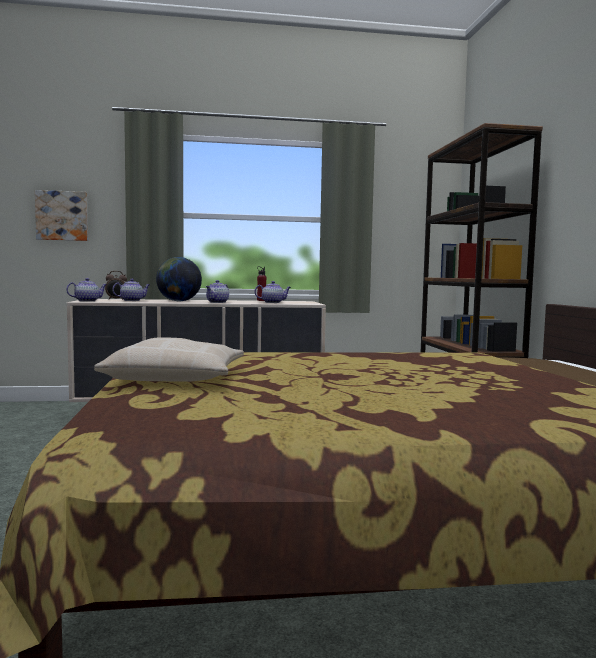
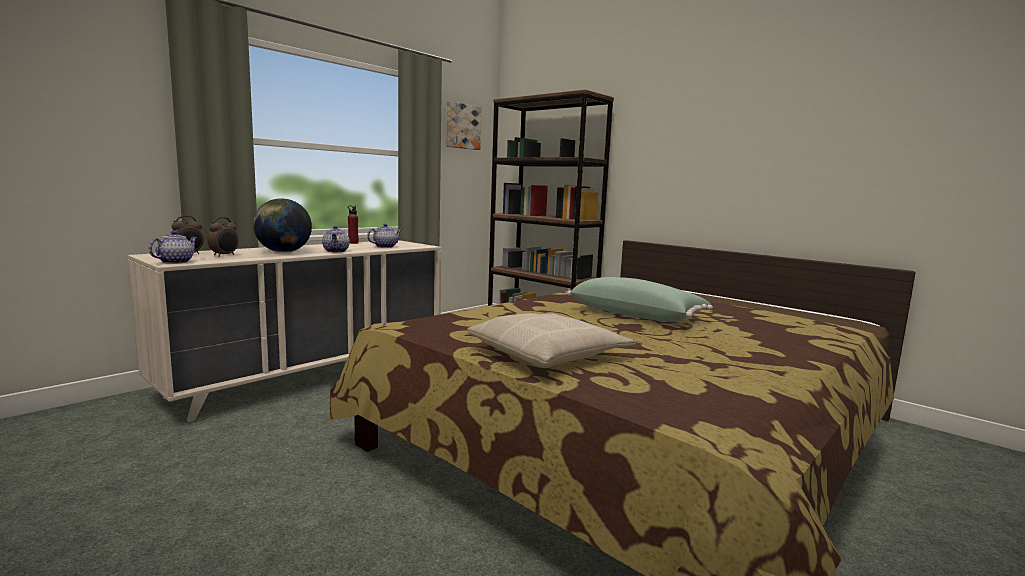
camera: 40 degrees left, 5 degrees up
(62, 216) = (59, 131): picture -> picture (462, 126)
(132, 300) = (225, 255): teapot -> alarm clock
(387, 371) = (636, 315): none -> green pillow

